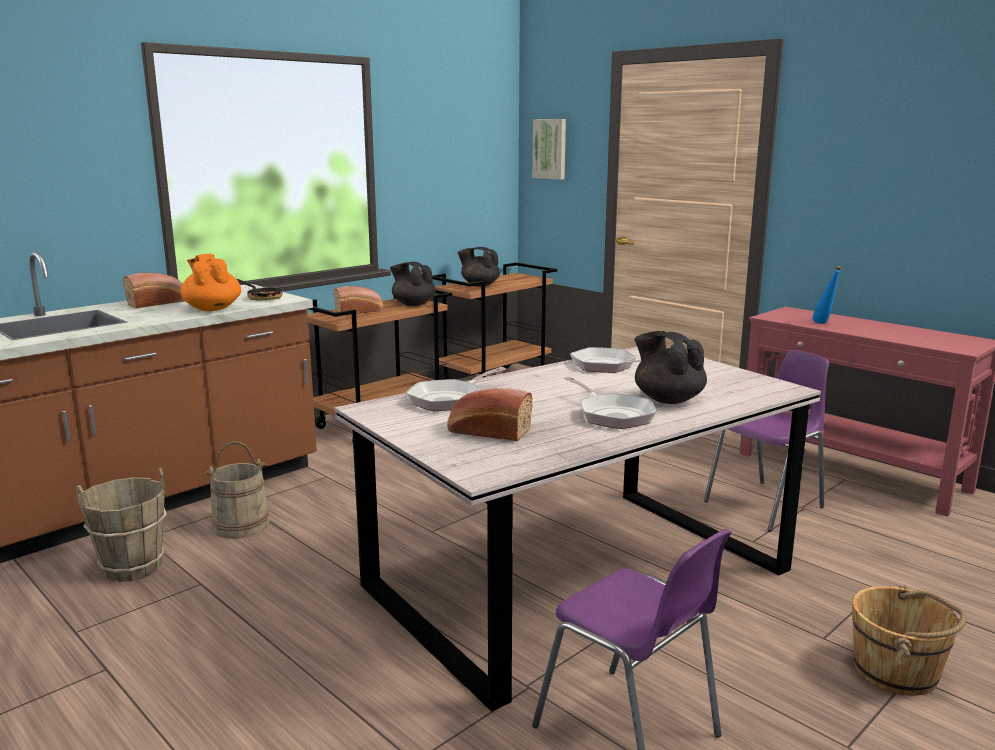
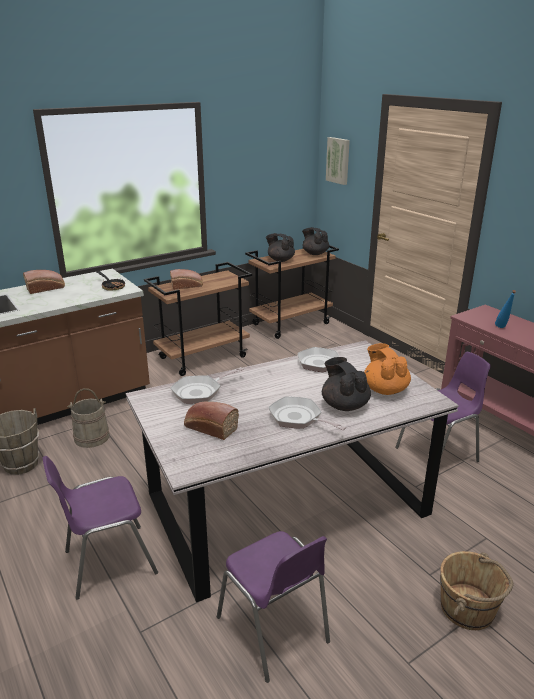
camera: 10 degrees right, 10 degrees up
(212, 309) = (76, 298): orange teapot -> orange teapot (385, 389)
(325, 676) = (107, 562): none -> purple chair
(413, 304) = (225, 280): black teapot -> black teapot (315, 253)
(612, 415) = (298, 418): frying pan -> frying pan turned 150 degrees clockwise

